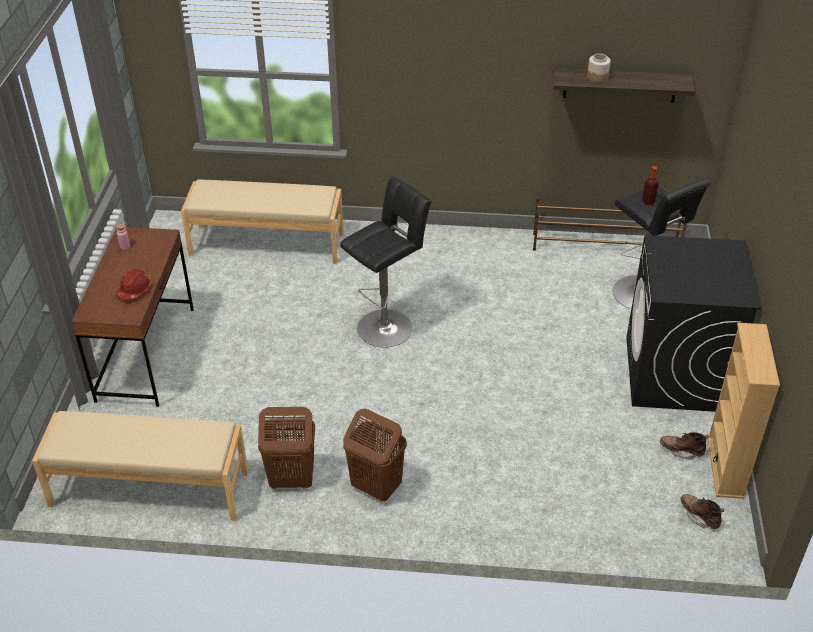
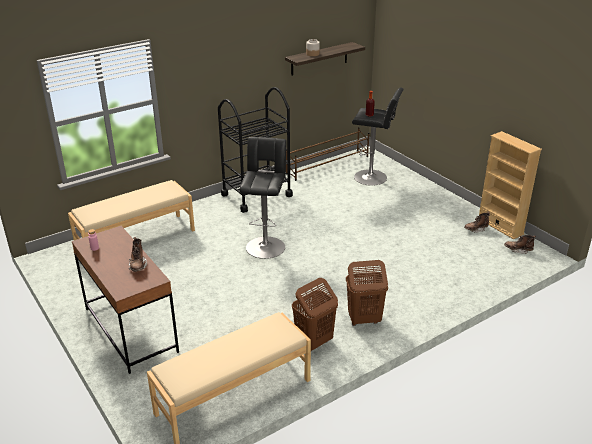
camera: 40 degrees left, 10 degrees down
(134, 290) = (138, 266): red hard hat -> brown boot
(460, 248) = (256, 195): none -> black cart
(675, 374) = (431, 201): black washing machine -> none

